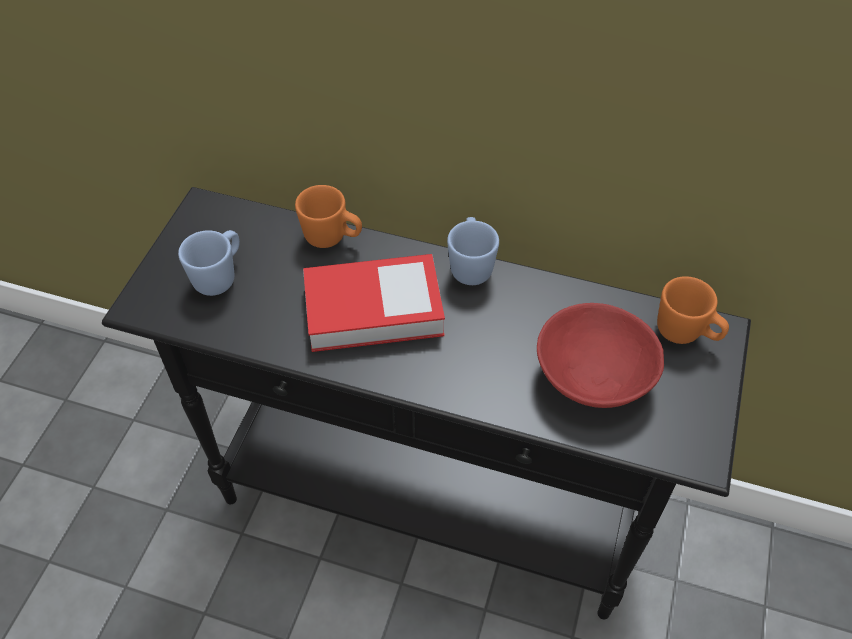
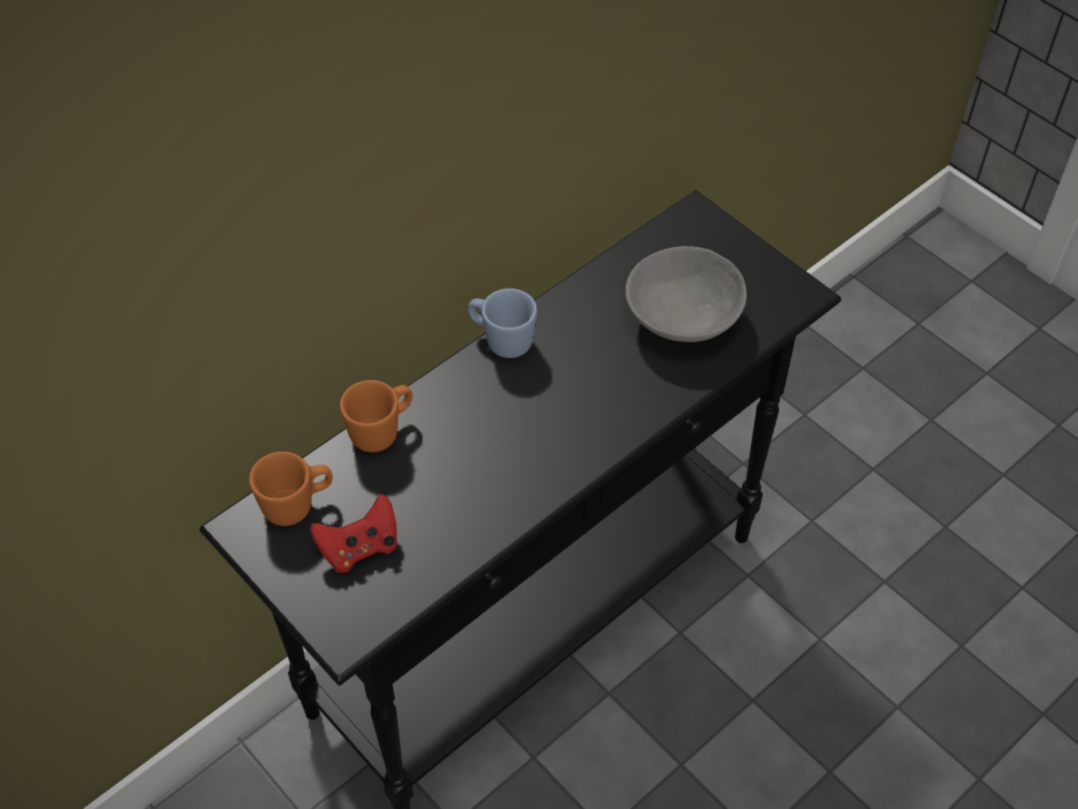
camera: 60 degrees left, 0 degrees up
(220, 276) = (360, 548): blue mug -> red game controller
(373, 310) = (500, 438): book -> none
(593, 376) = (684, 318): red bowl -> grey bowl
(686, 333) = (683, 236): orange mug -> orange mug (297, 505)

